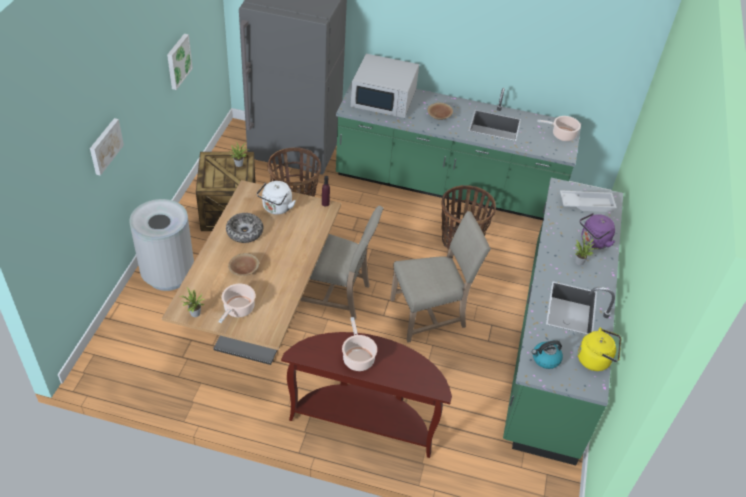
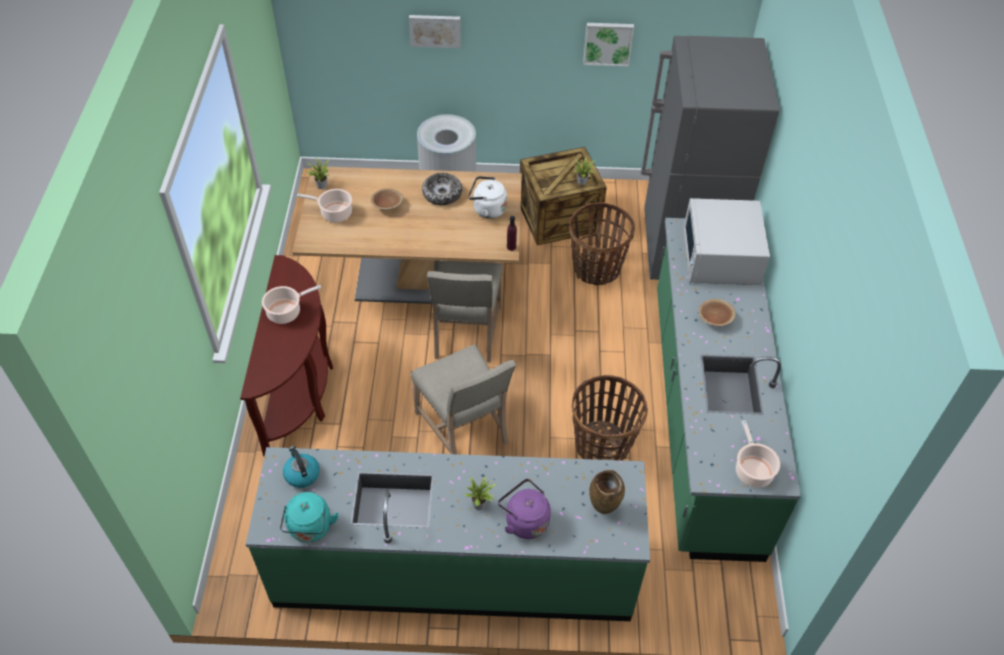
camera: 80 degrees right, 5 degrees up
(586, 203) = (604, 509): white tray -> brown vase
(595, 360) = (310, 529): yellow kettle -> turquoise kettle

